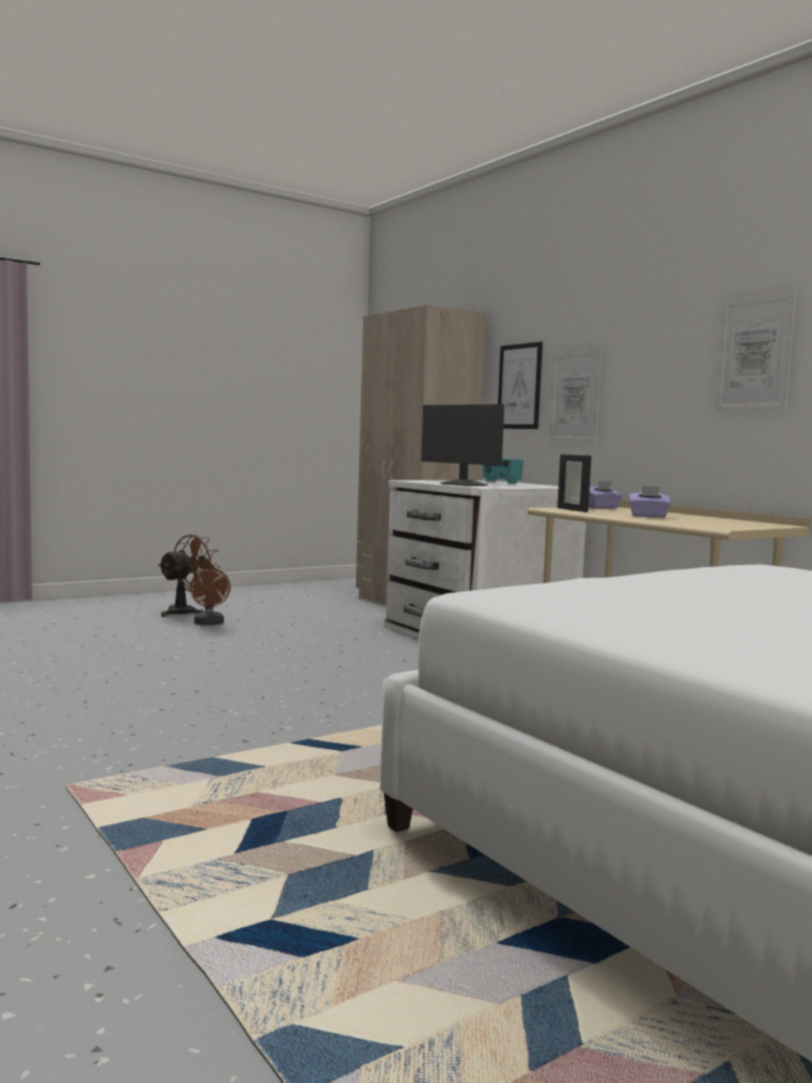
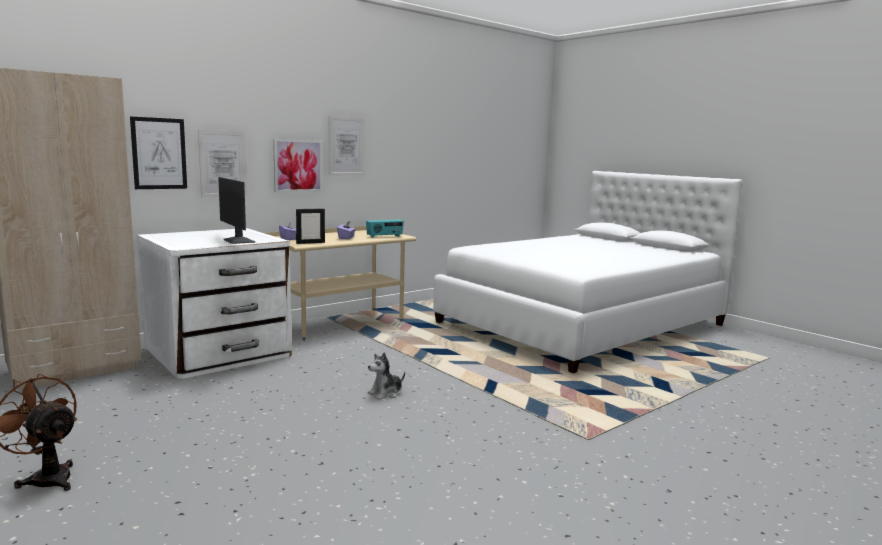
camera: 95 degrees left, 5 degrees up
(209, 623) = (134, 454): brown fan -> none
(317, 690) = (386, 393): none -> plush toy
(463, 484) = (238, 241): monitor -> monitor turned 105 degrees clockwise
(501, 482) = (176, 234): radio -> radio (384, 237)
(667, 395) = (298, 166): none -> picture

